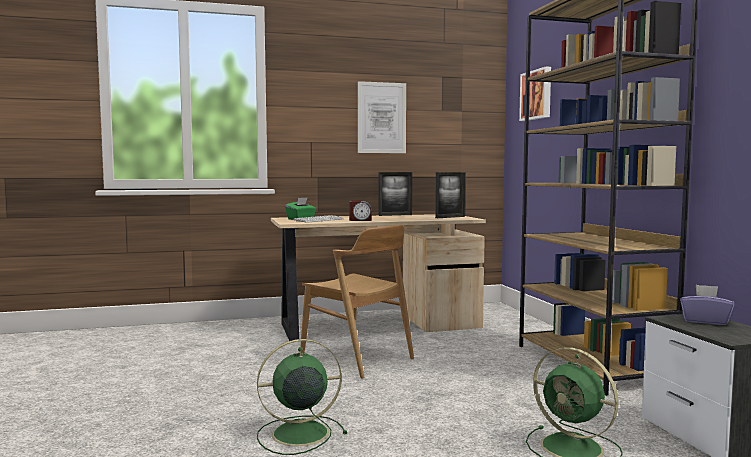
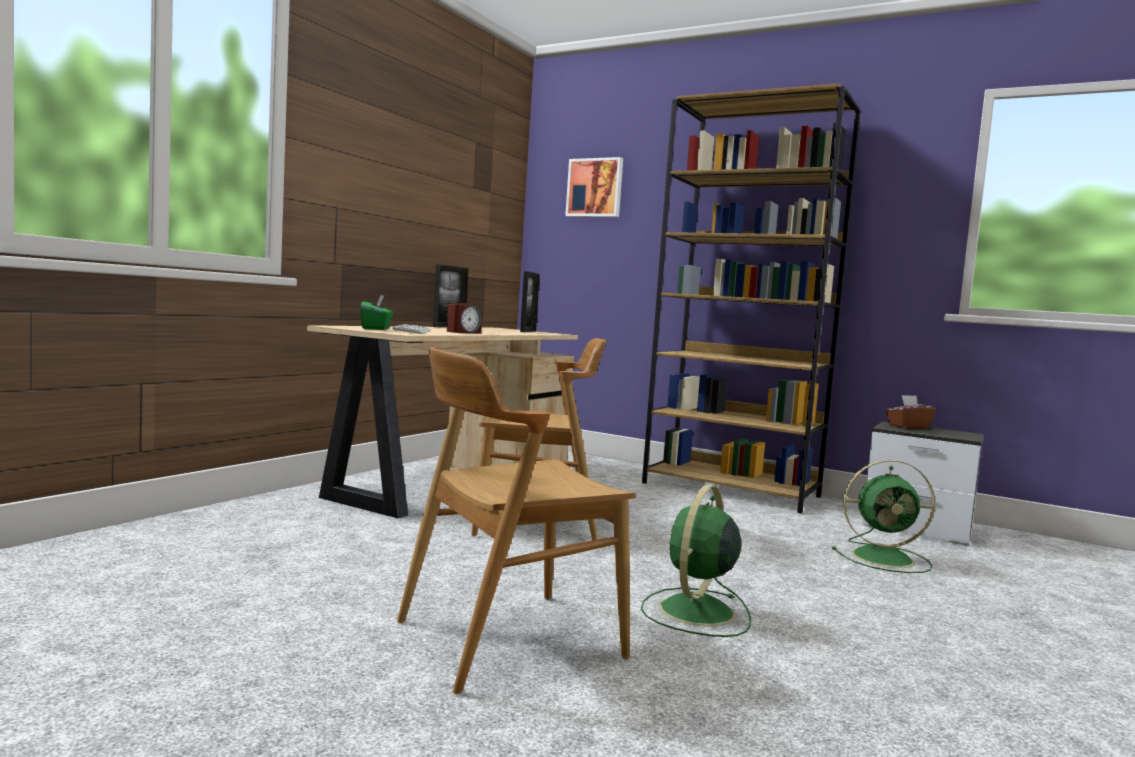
camera: 45 degrees left, 0 degrees up
(171, 414) = (508, 639): none -> brown chair
(381, 118) = (418, 185): picture -> none
(704, 321) = (908, 427): purple tissue box -> brown tissue box

